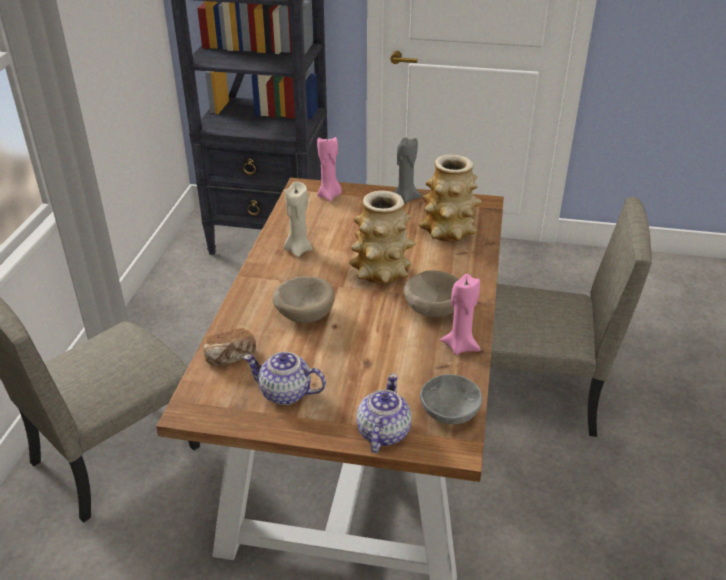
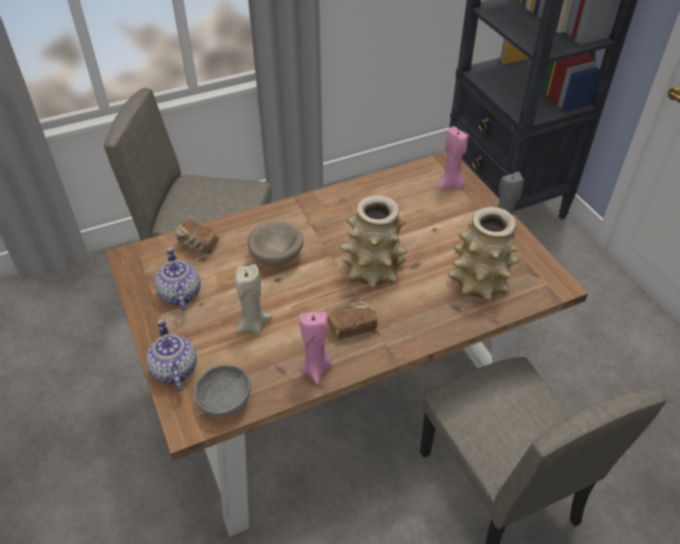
camera: 55 degrees right, 10 degrees up
(298, 249) = (356, 208): beige candle -> beige candle (253, 324)
(382, 433) = (174, 370): teapot -> teapot turned 90 degrees counterclockwise
(432, 309) = (352, 326): beige bowl -> bread

